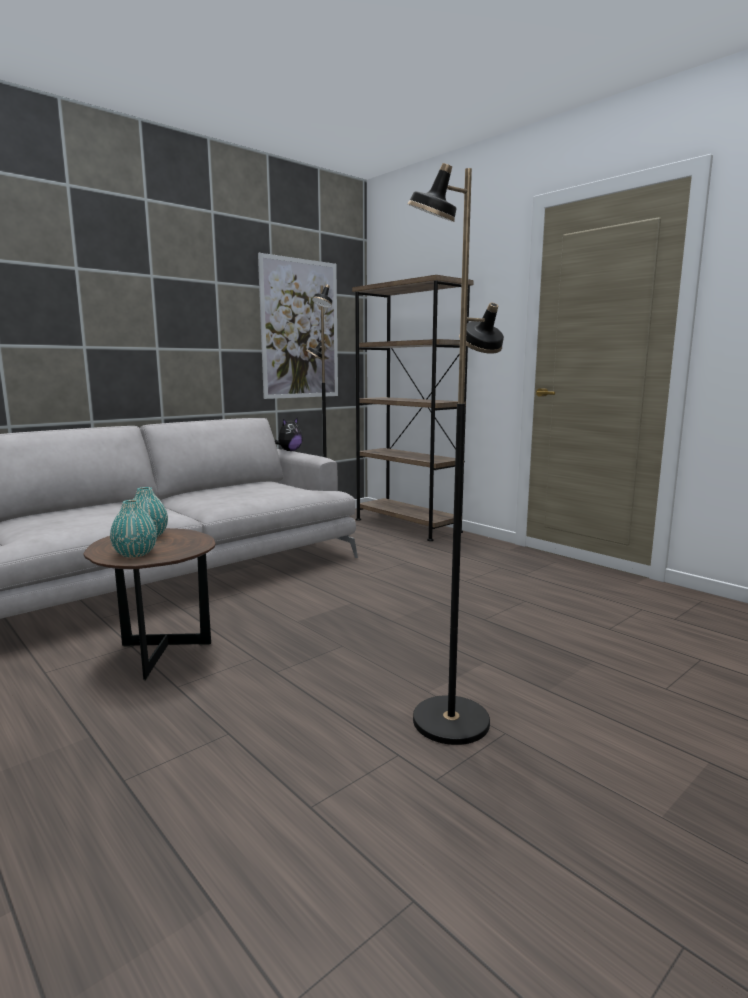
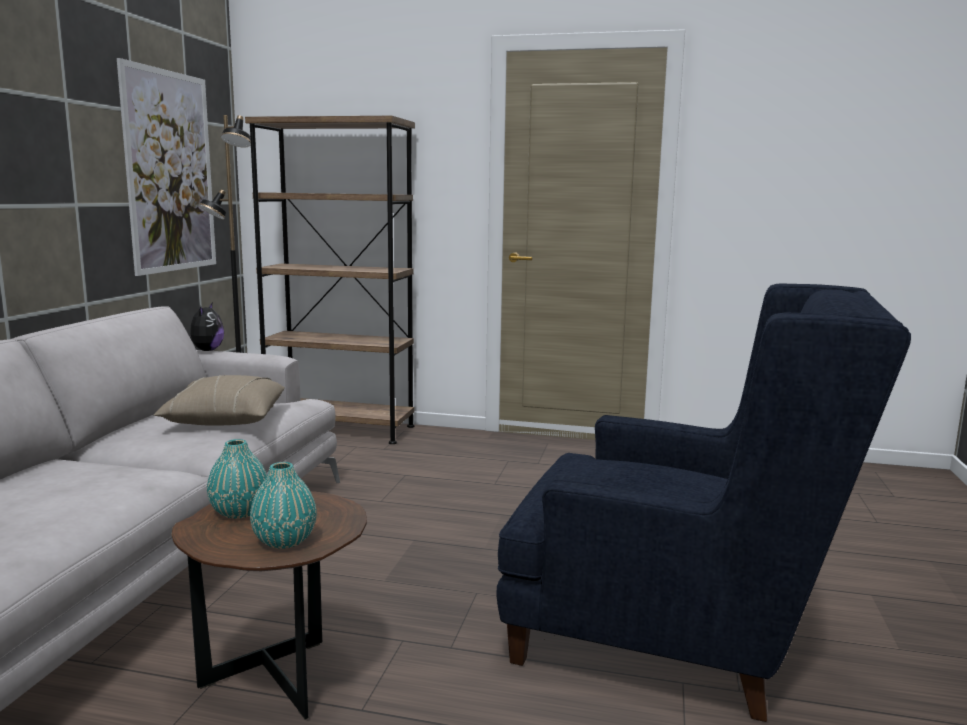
camera: 35 degrees left, 0 degrees up
(256, 493) = (225, 419): none -> beige pillow
(449, 720) = (676, 633): black floor lamp -> blue armchair

